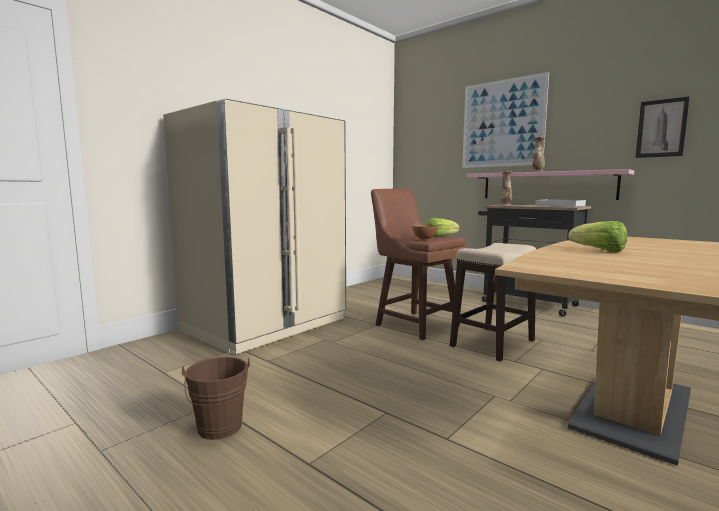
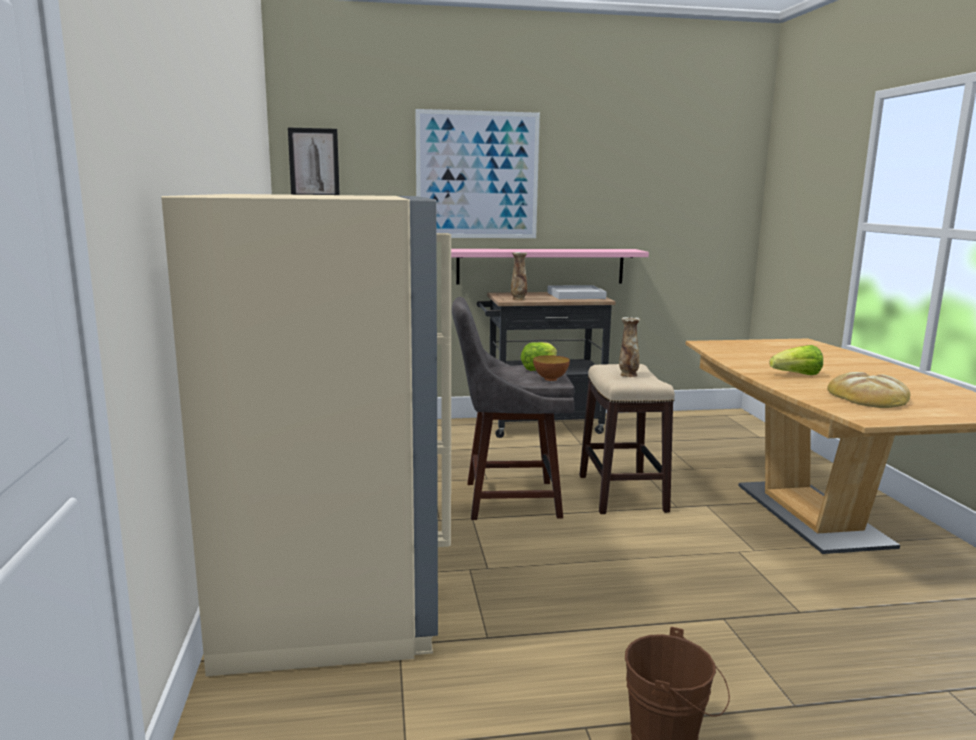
camera: 50 degrees left, 5 degrees up
(414, 324) = (507, 499): brown stool -> grey stool
(537, 171) = (542, 250): vase -> vase (628, 375)
(602, 263) = (868, 397): none -> bread
(661, 128) = (659, 203): picture -> picture (314, 163)

